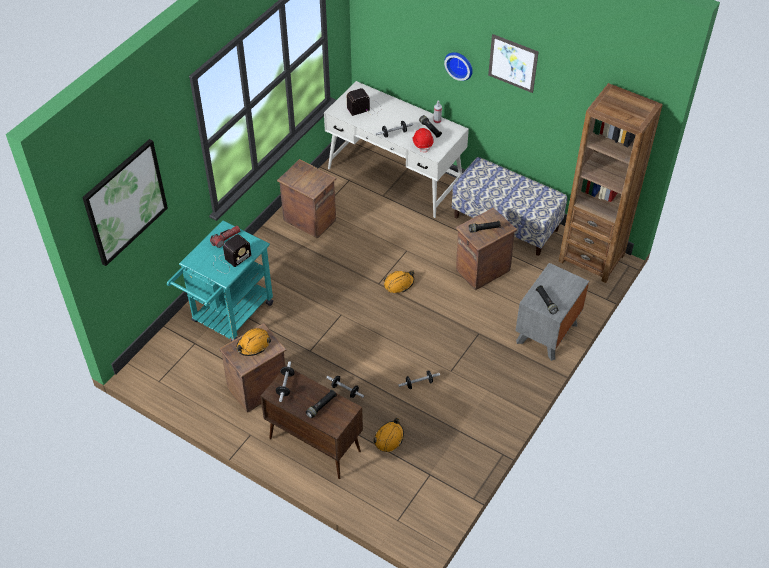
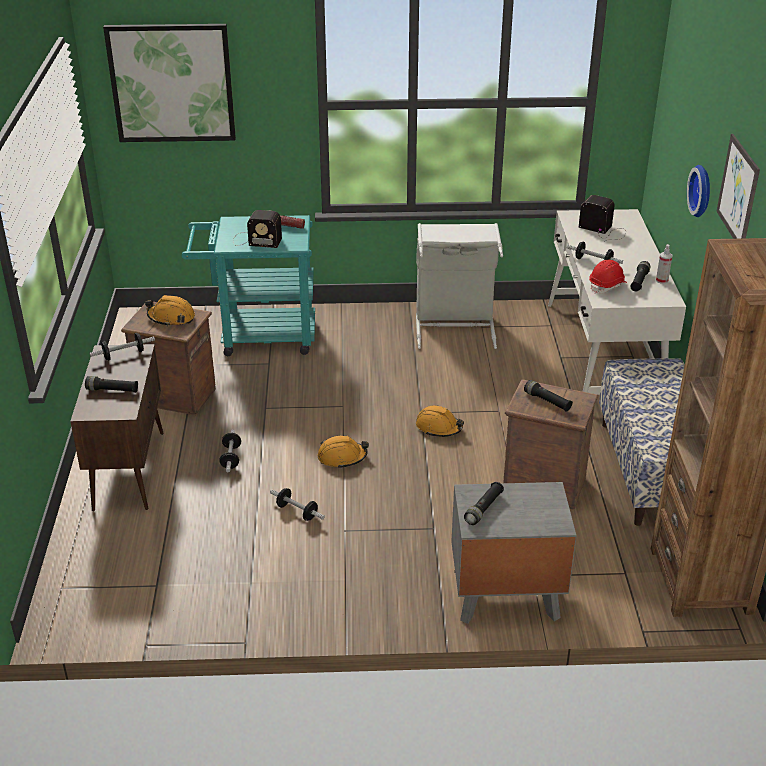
camera: 55 degrees right, 15 degrees down
(310, 221) = (455, 327): crate -> grey laundry basket
(389, 438) = (187, 524): orange hard hat -> orange hard hat (342, 457)

